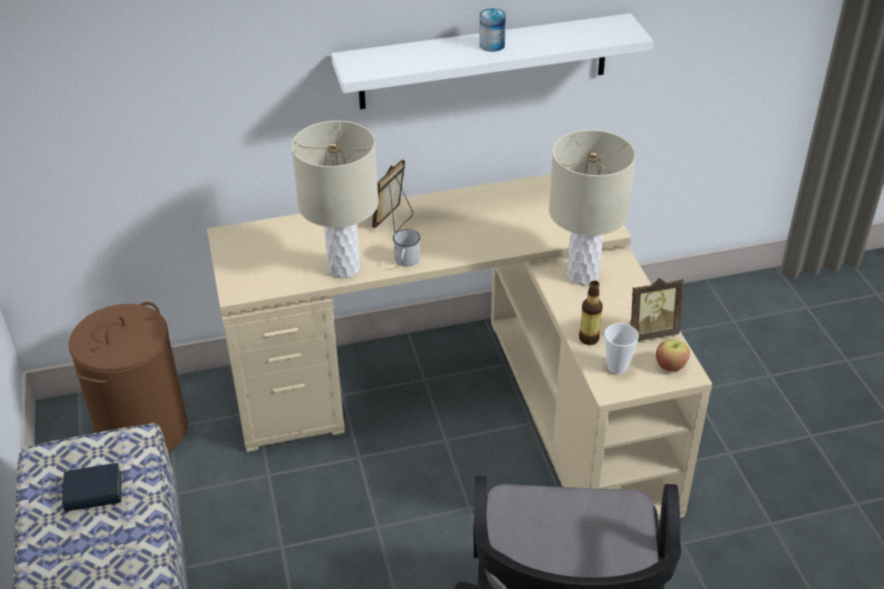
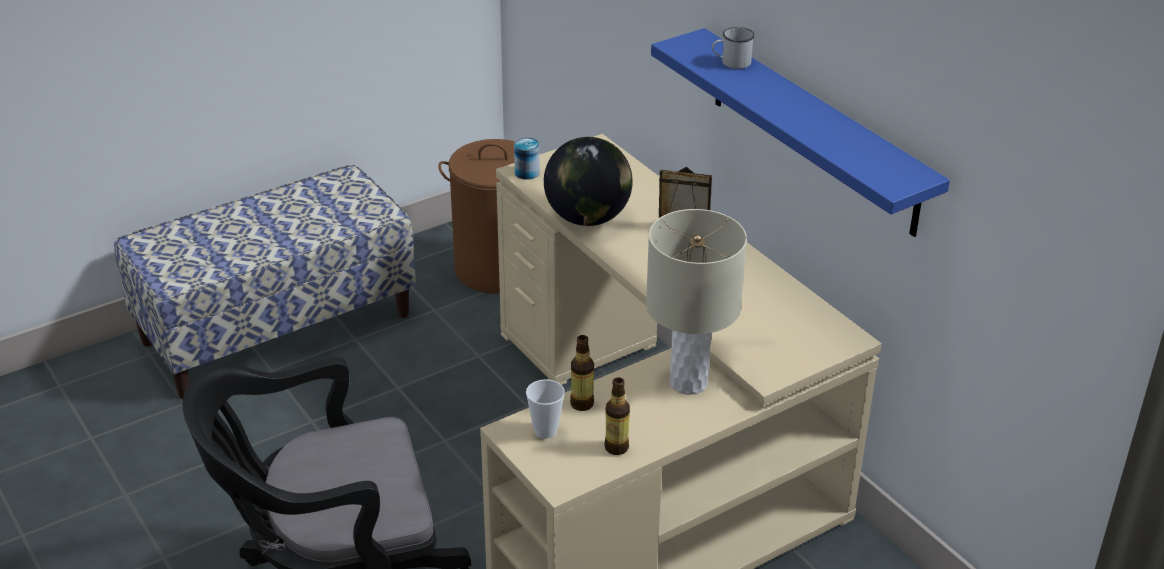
camera: 70 degrees right, 5 degrees down
(93, 492) = (320, 210): book -> none
(344, 268) = (587, 218): beige table lamp -> globe
(406, 261) = (619, 252): white mug -> white mug (731, 63)
(484, 61) = (813, 131): white shelf -> blue shelf
(492, 45) = (790, 105): can -> can (527, 173)
(650, 332) = (616, 447): picture frame -> bottle
(670, 365) = (567, 470): apple -> none

